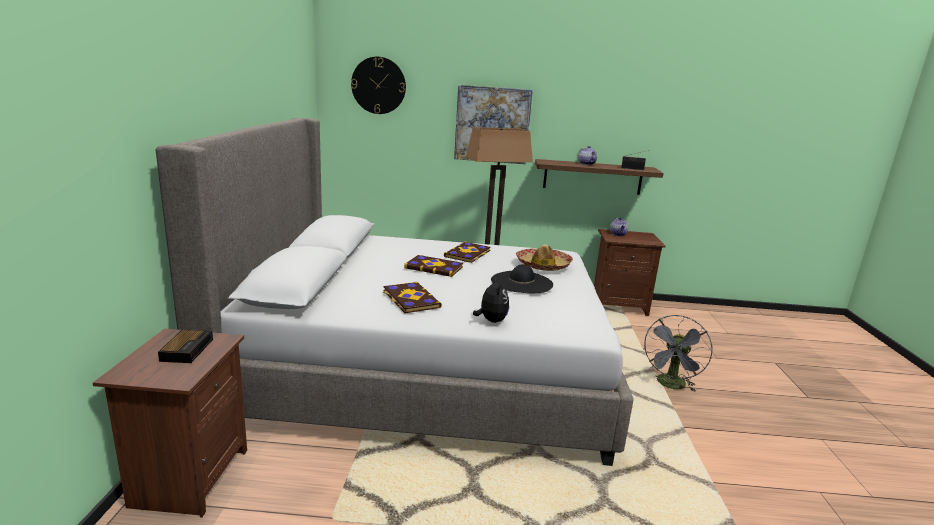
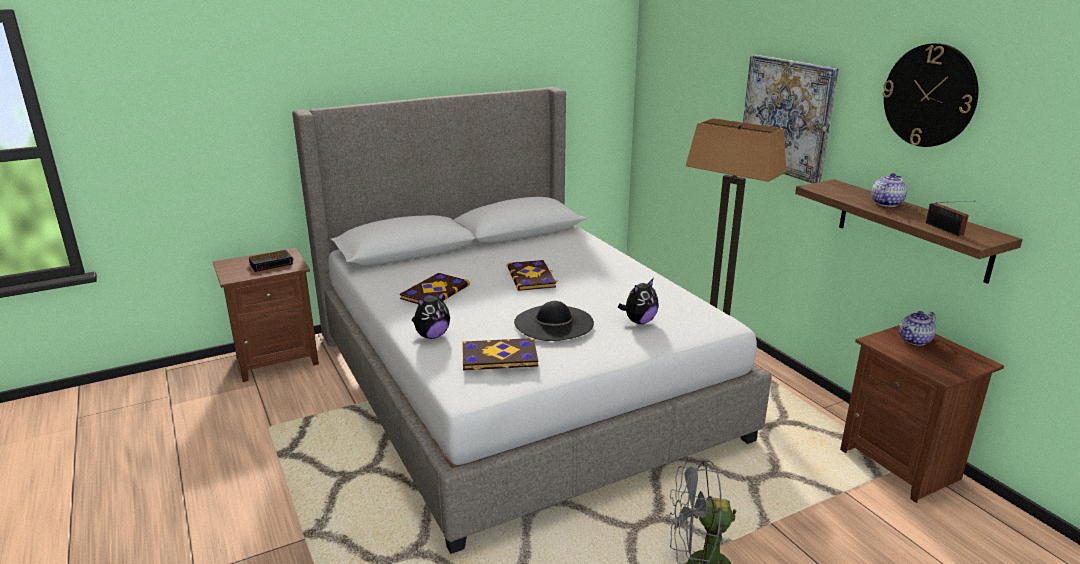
camera: 60 degrees right, 5 degrees up
(378, 85) = (682, 51): wall clock -> wall clock (929, 95)
(468, 254) = (605, 279): book -> book (499, 357)
(543, 265) = (639, 321): hat -> plush toy

